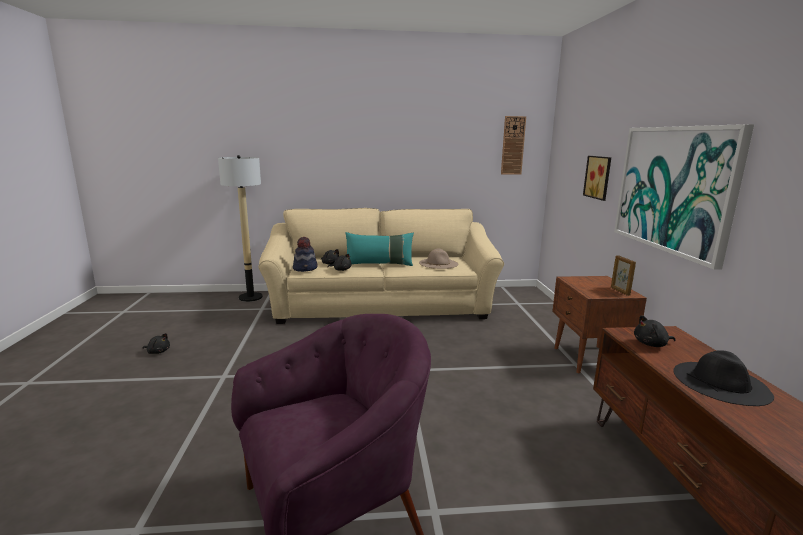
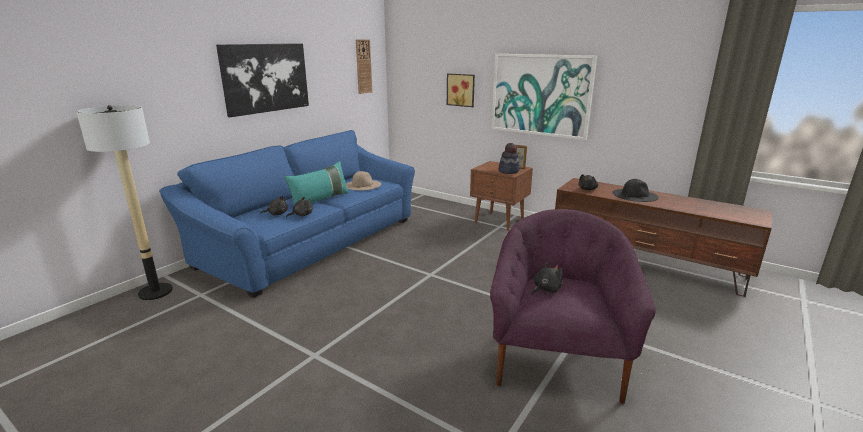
camera: 50 degrees left, 5 degrees up
(158, 352) = (184, 385): black plush toy -> black plush toy (545, 289)
(305, 268) = (267, 226): hat -> hat (509, 171)
(381, 305) = (313, 242): beige sofa -> blue sofa
(385, 148) = (266, 78): none -> picture

